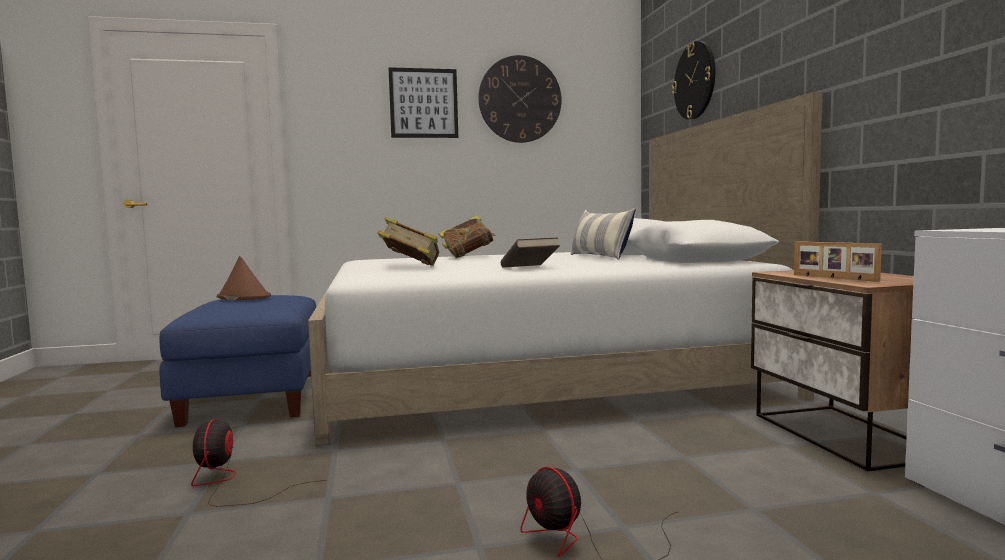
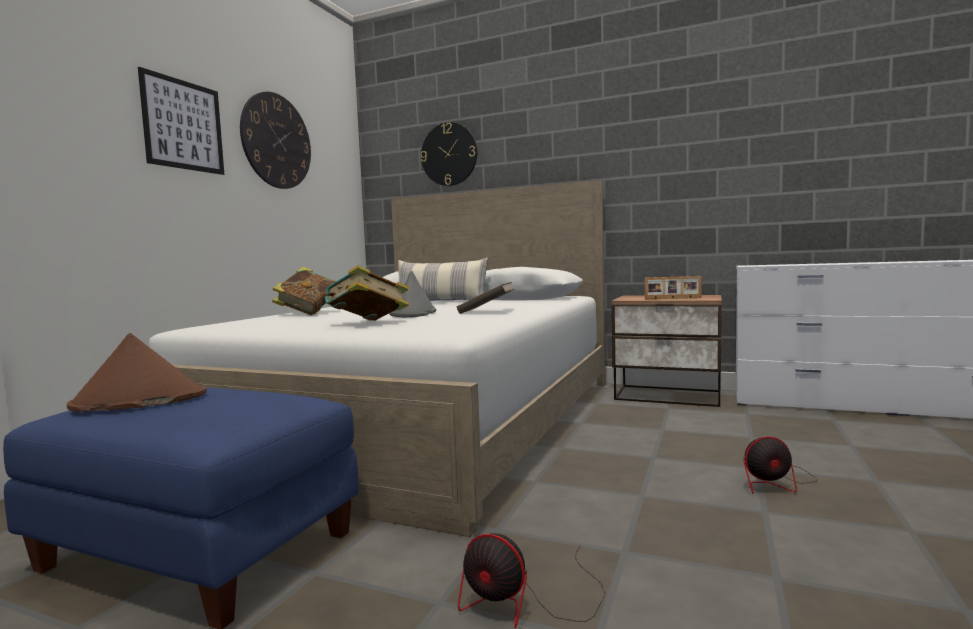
camera: 55 degrees left, 0 degrees up
(492, 263) = (413, 313): none -> grey hat

